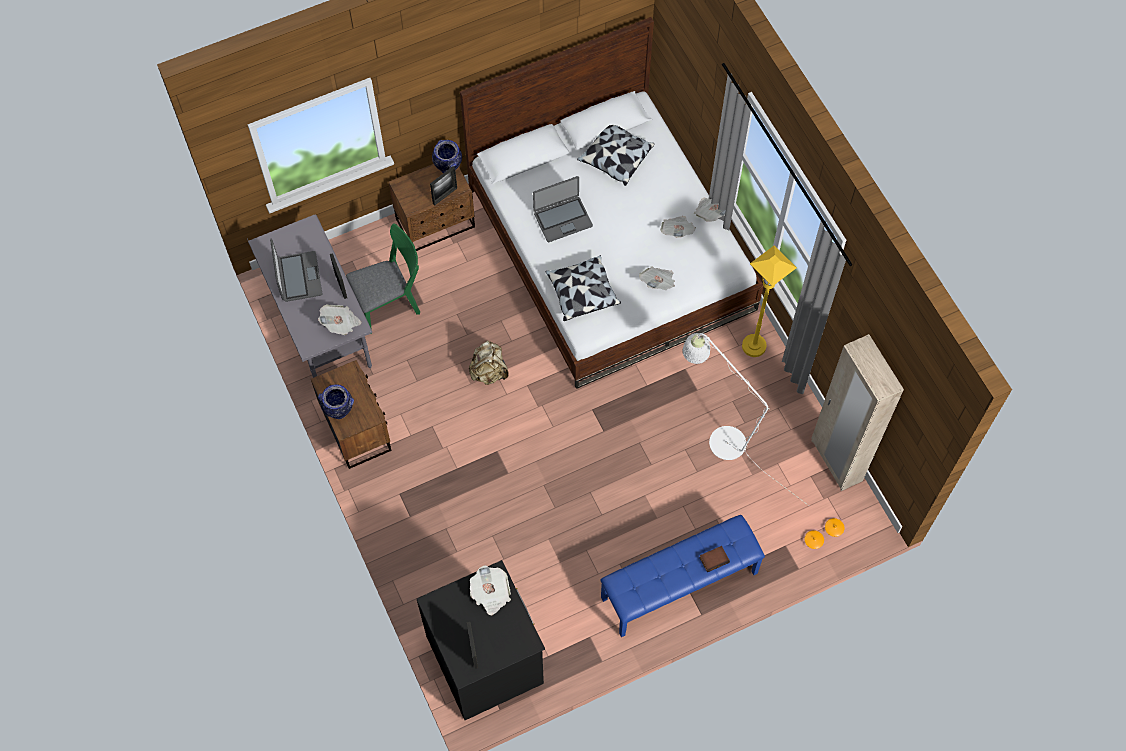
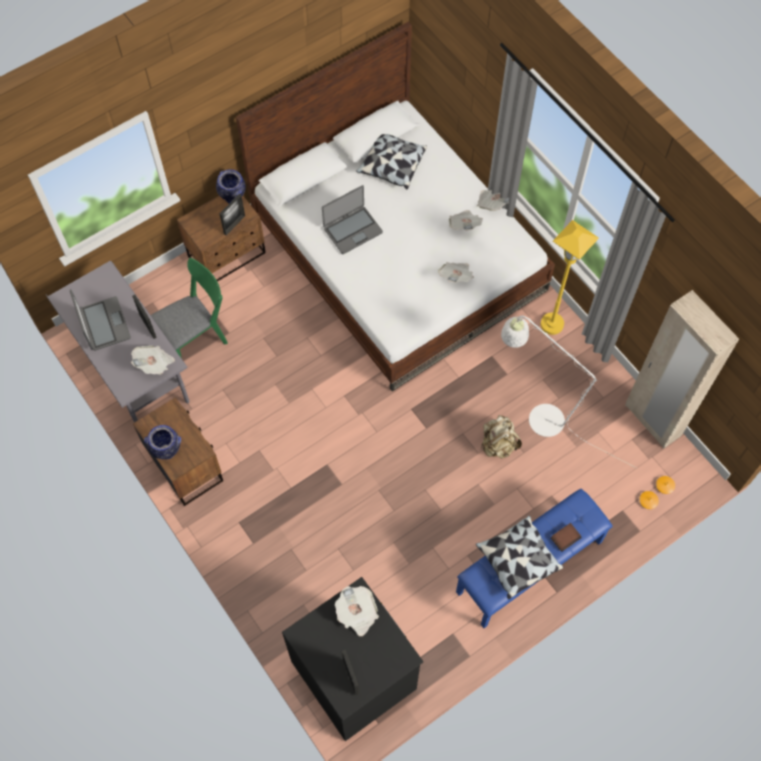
camera: 10 degrees left, 0 degrees up
(489, 372) = (304, 388): beige backpack -> beige backpack (498, 444)
(582, 293) = (385, 297): pillow -> pillow (517, 559)

